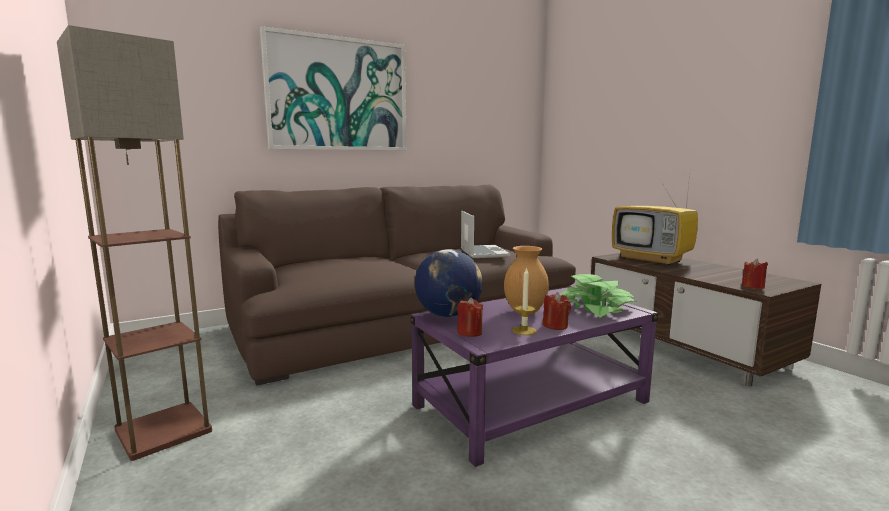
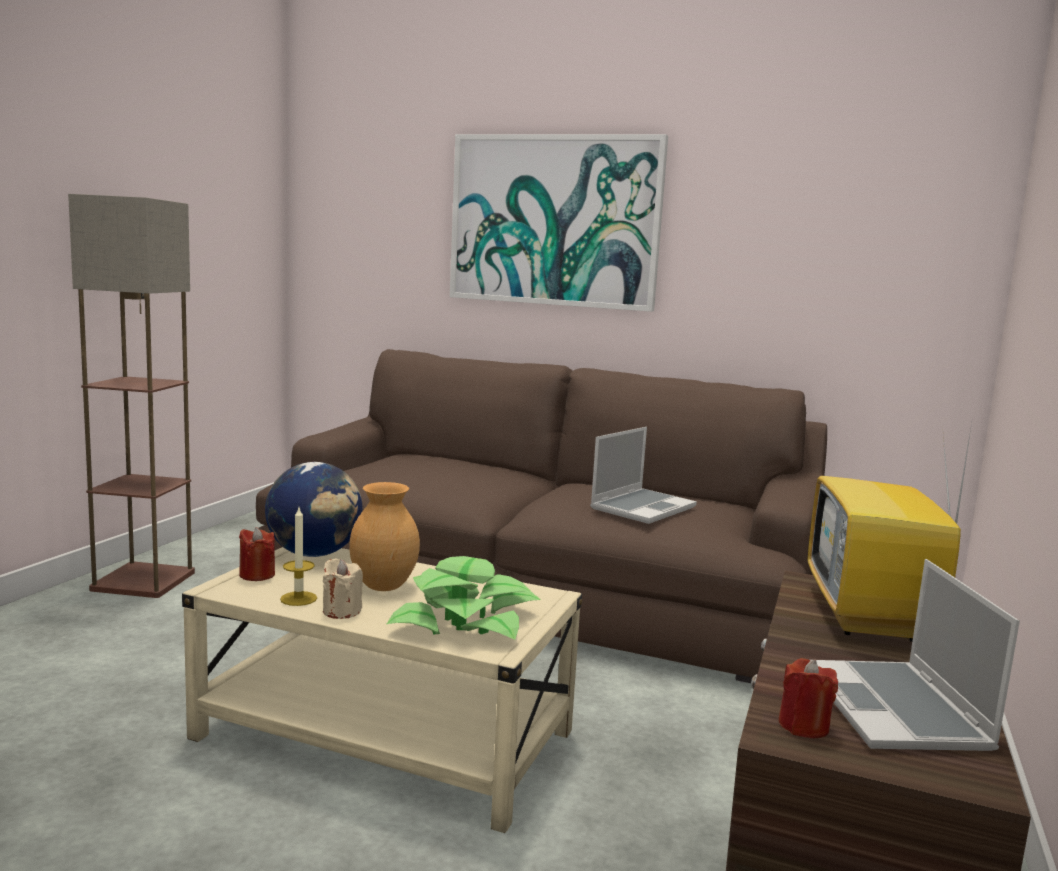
camera: 50 degrees right, 0 degrees up
(531, 404) = (385, 736): purple coffee table -> beige coffee table
(555, 326) = (341, 611): red candle -> beige candle
(740, 276) = (897, 710): none -> laptop

